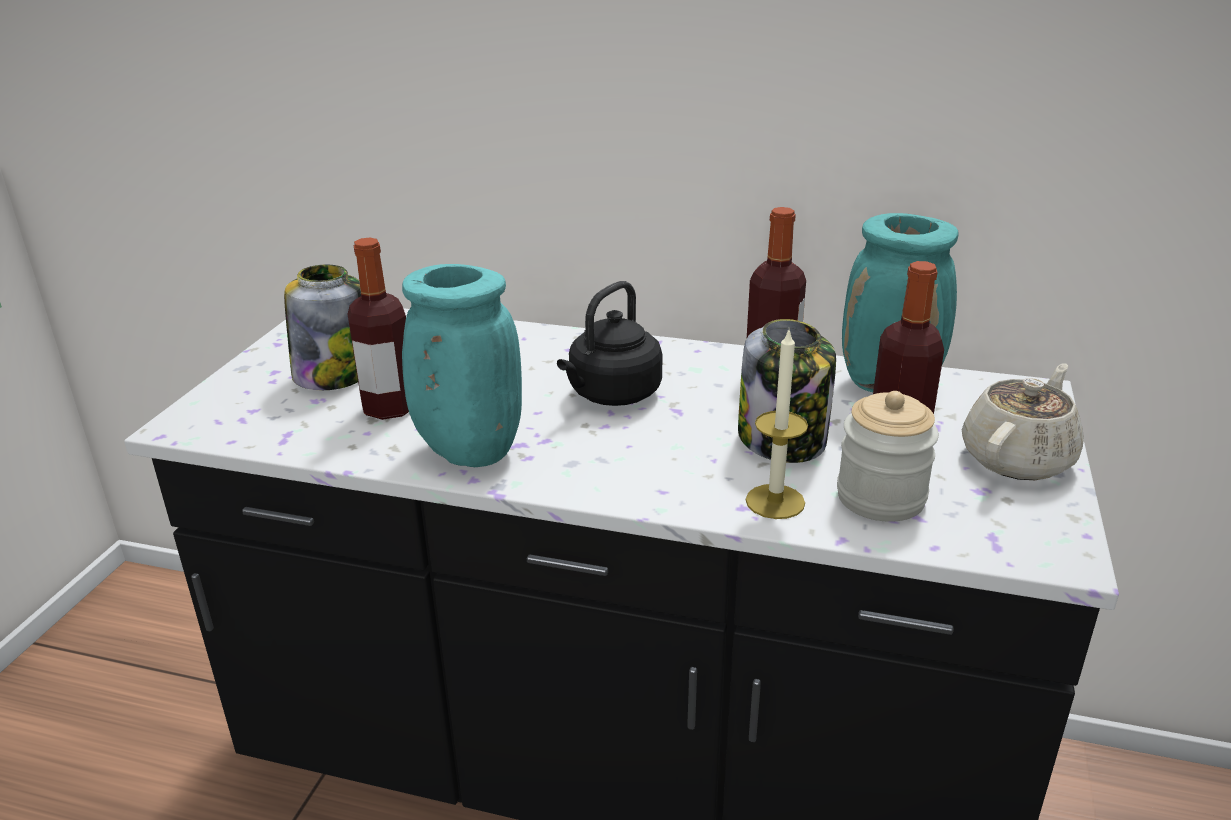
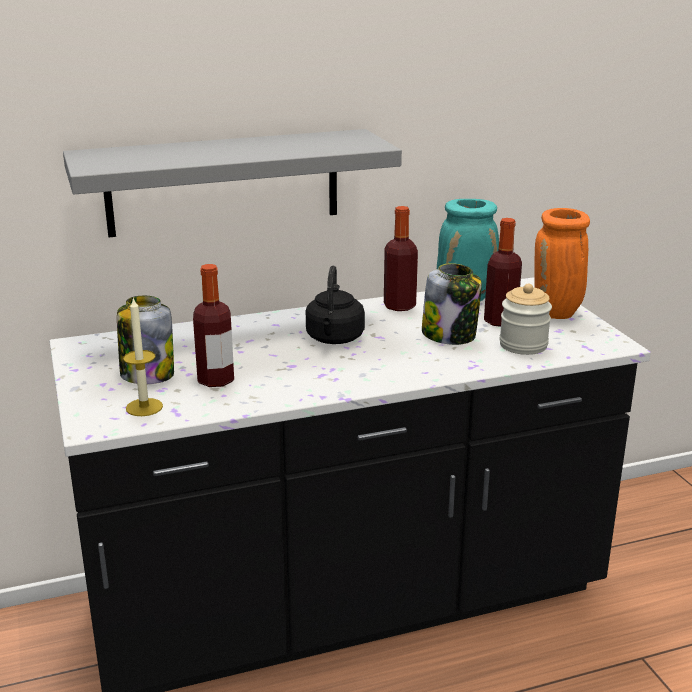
camera: 35 degrees left, 5 degrees down
(467, 452) = (298, 386): turquoise vase -> none
(535, 126) = (223, 182): none -> grey shelf
(775, 501) = (481, 360): candle -> candle (144, 407)
(1018, 458) = (557, 313): beige teapot -> orange vase

